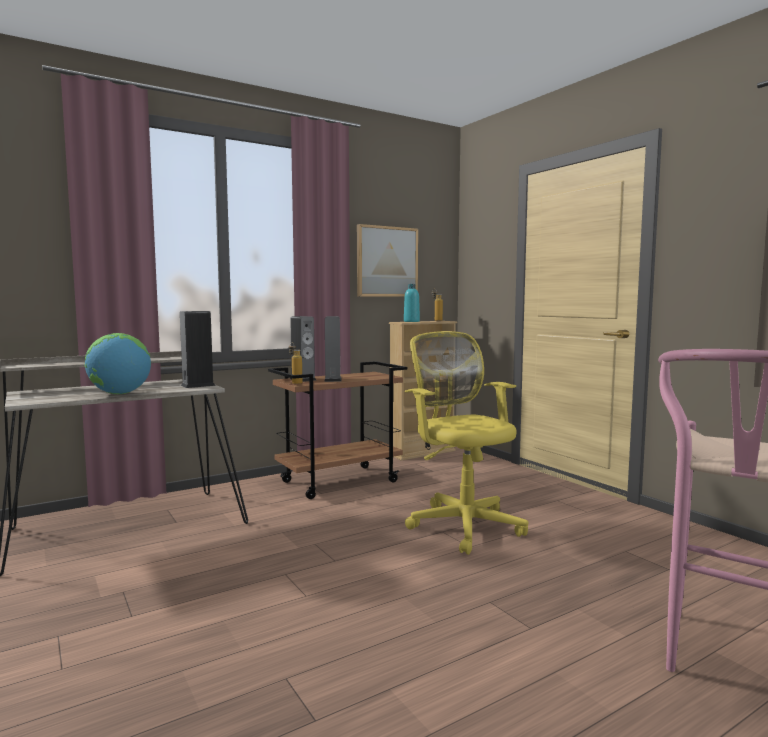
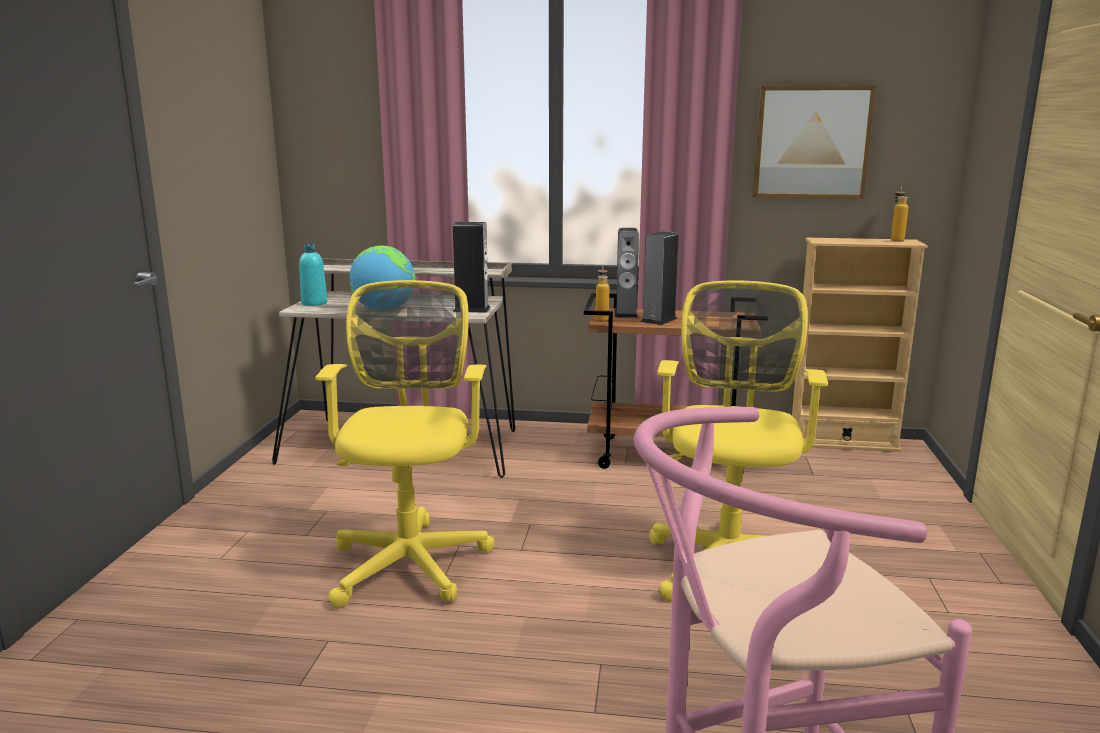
camera: 40 degrees right, 10 degrees up
(263, 597) = (411, 561): none -> yellow office chair
(411, 321) = (840, 240): turquoise bottle -> turquoise bottle (314, 303)

